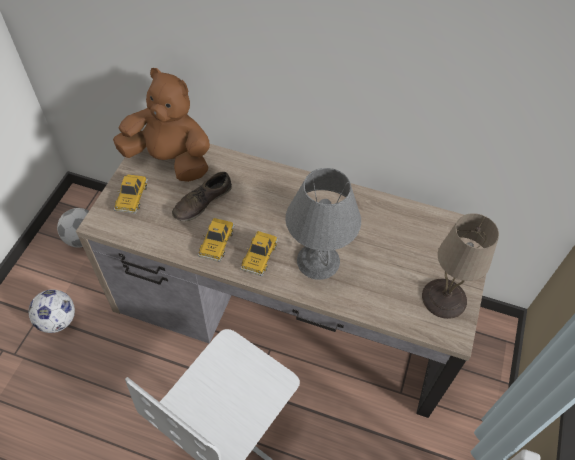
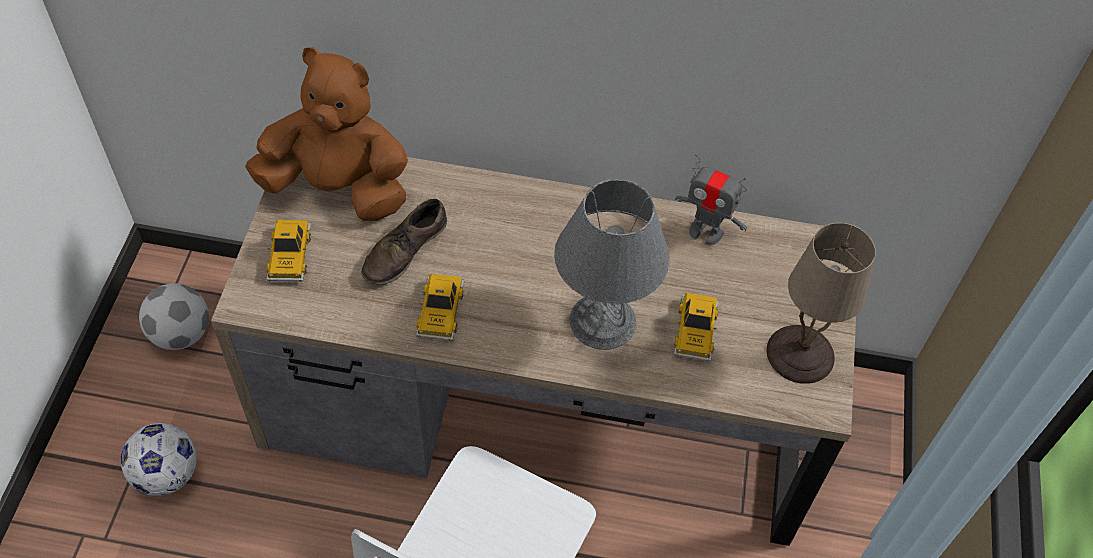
camera: 10 degrees left, 0 degrees up
(259, 256) = (511, 324): toy car -> toy car (695, 331)
(394, 212) = (706, 232): none -> toy robot

